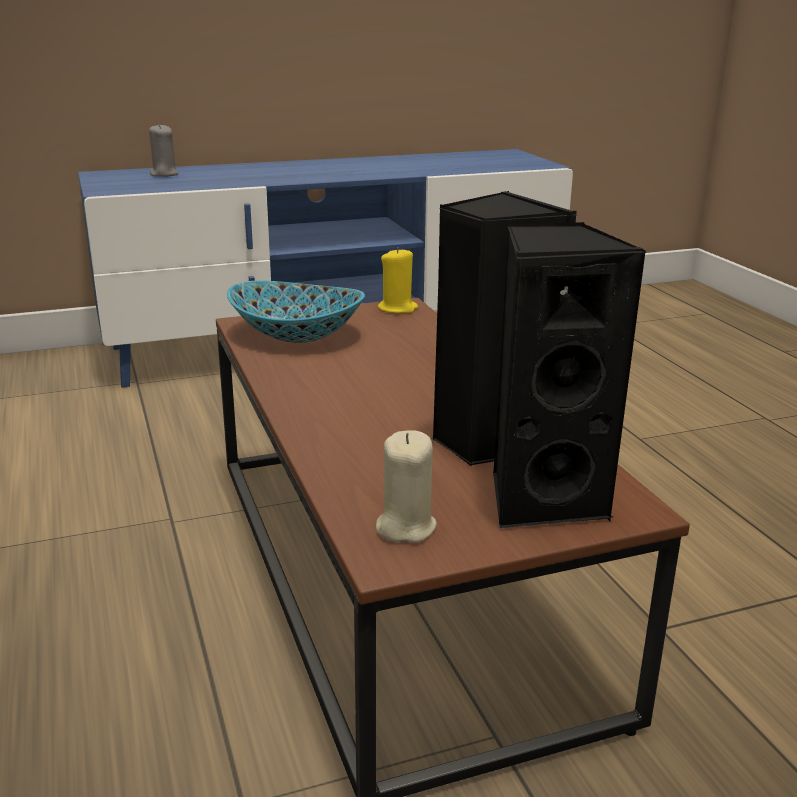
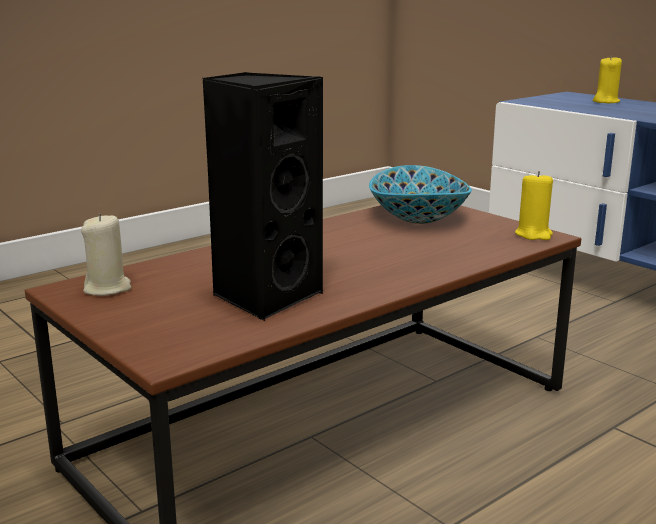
camera: 70 degrees right, 5 degrees down
(164, 174) = (605, 102): grey candle -> yellow candle
(542, 498) = (170, 324): black speaker -> none

